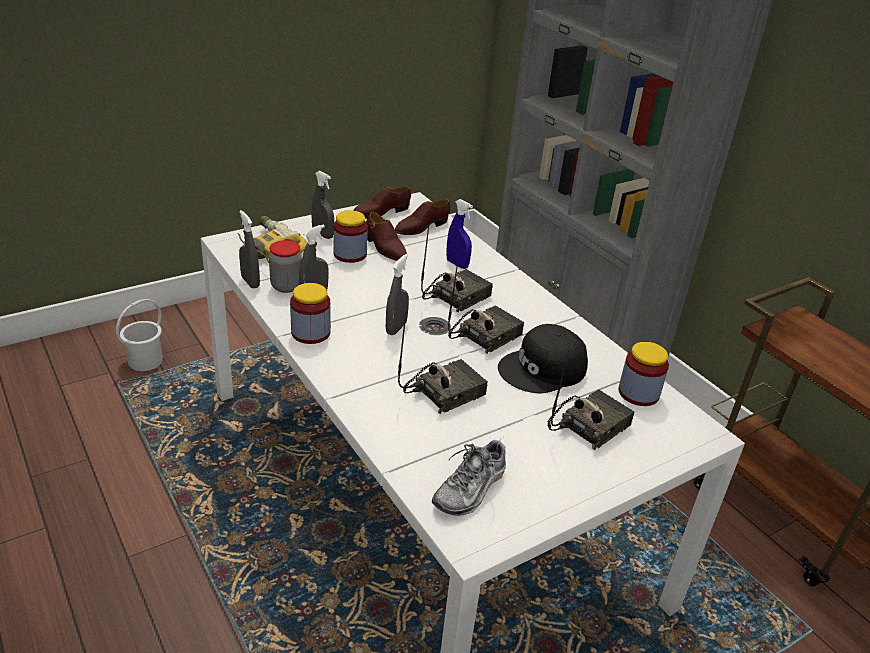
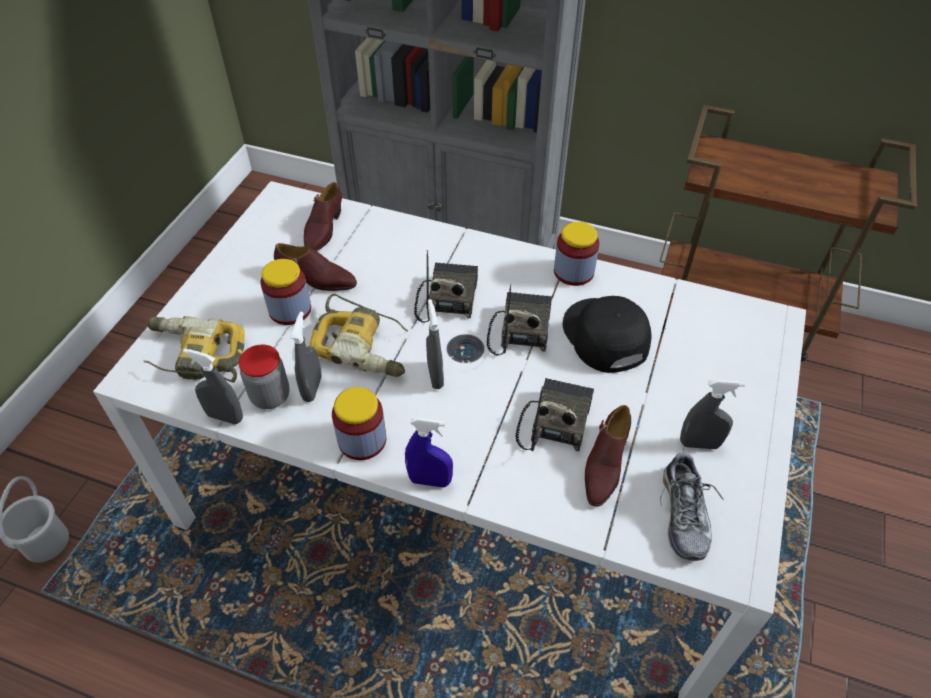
camera: 35 degrees left, 15 degrees up
(323, 235) = (232, 300): grey spray bottle -> grey spray bottle (699, 444)
(372, 292) = (364, 345): none -> power drill
(381, 212) = (261, 232): brown shoe -> brown shoe (604, 464)
(457, 264) = (406, 257): blue spray bottle -> blue spray bottle (430, 481)
(543, 369) = (604, 336): black cap -> black cap turned 135 degrees clockwise
(588, 425) = (694, 373): radio -> none
(638, 393) = (694, 311): jar -> jar (573, 272)

